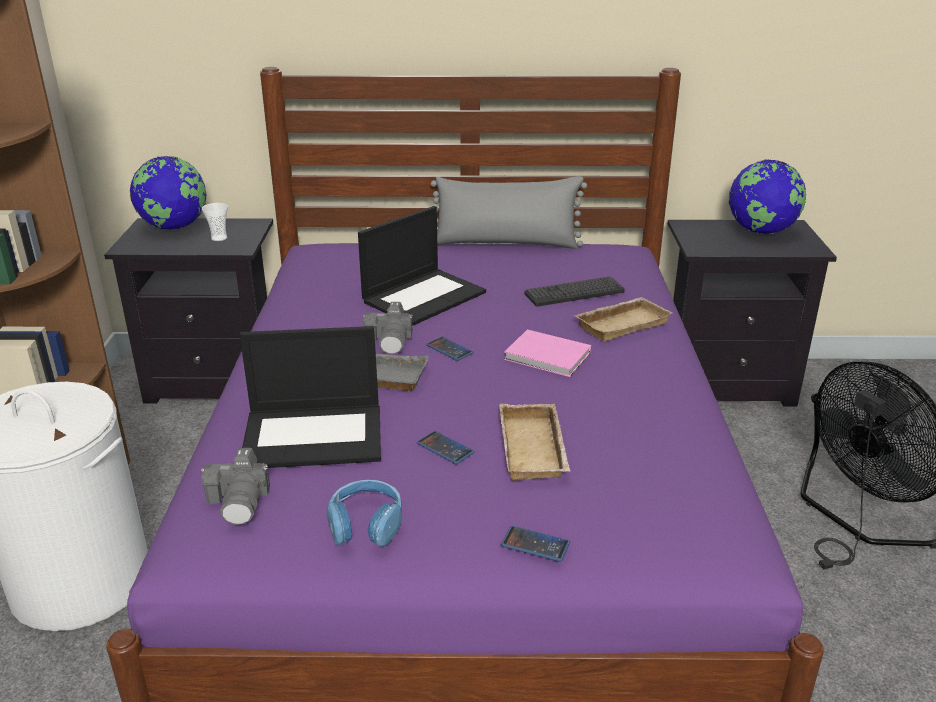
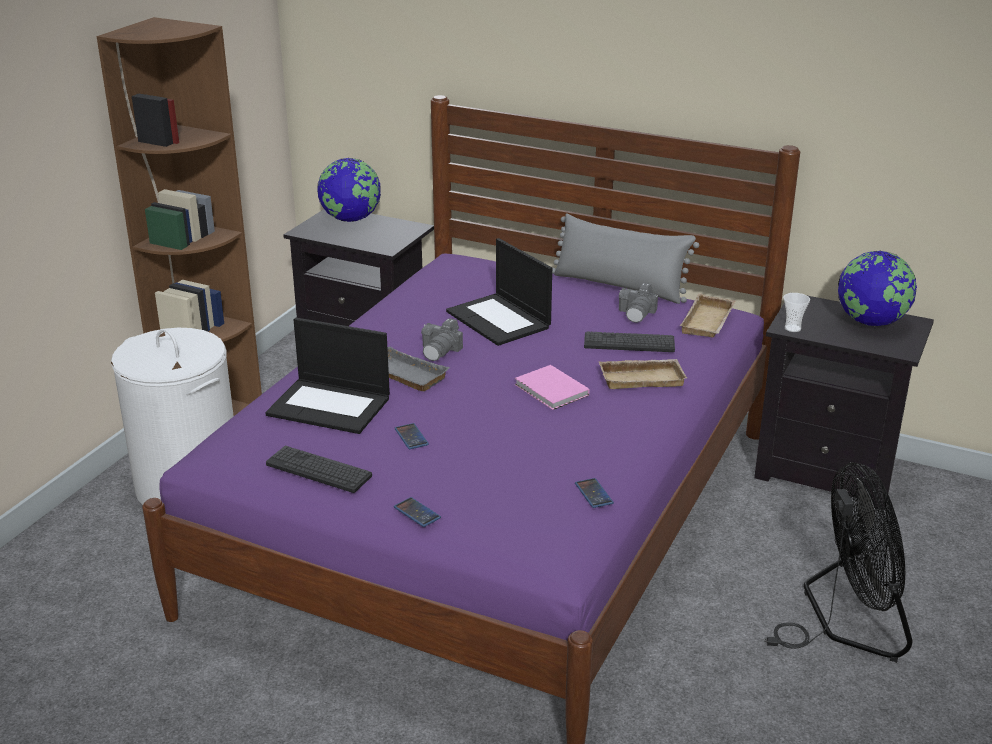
camera: 25 degrees right, 0 degrees up
(219, 238) = (378, 236): cup -> cup (792, 328)
(240, 501) = (252, 435): camera -> camera (637, 313)
(365, 524) = (318, 470): blue headphones -> keyboard
(424, 296) = (500, 320): laptop -> laptop turned 75 degrees clockwise
(449, 349) = (480, 367): phone -> phone (593, 493)
(535, 449) = (474, 454): beige tray -> beige tray (709, 322)

